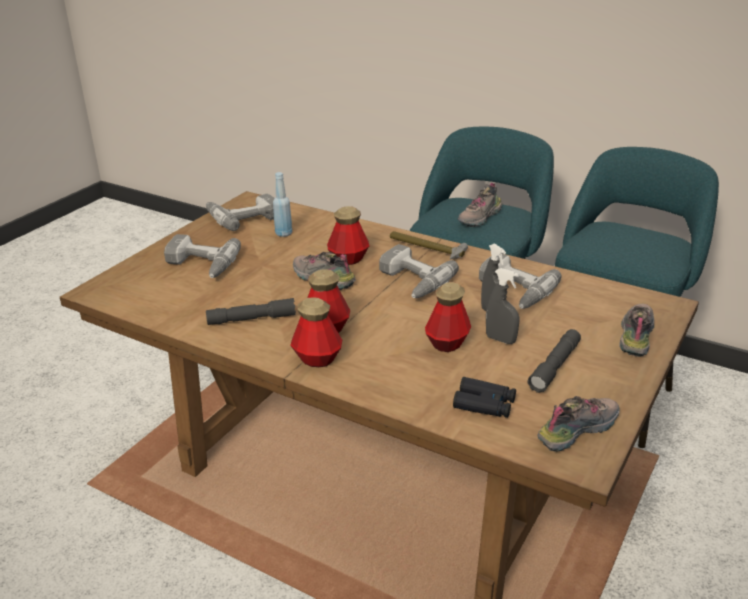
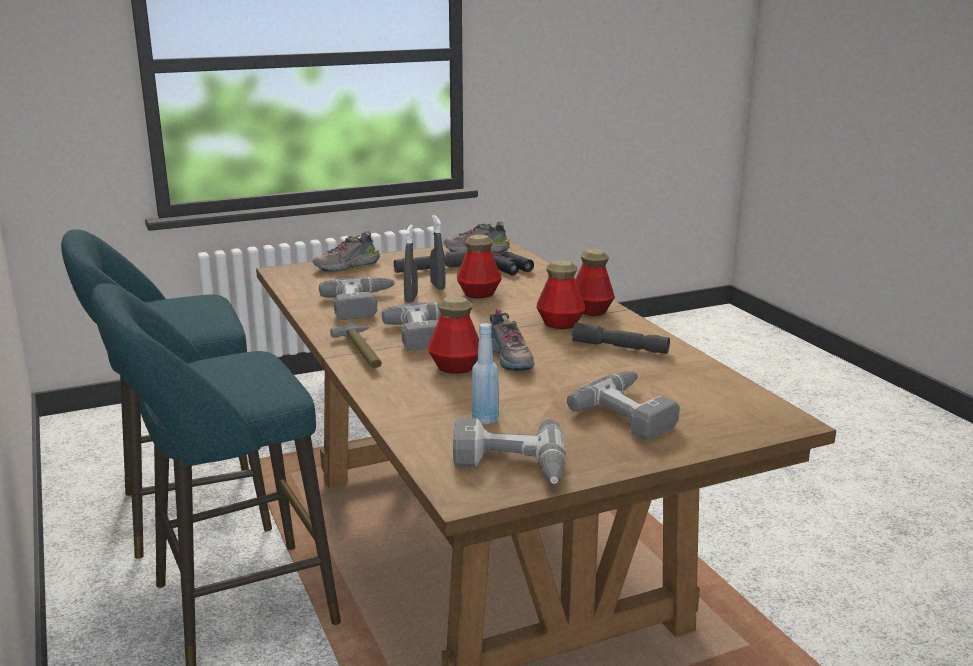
camera: 145 degrees left, 10 degrees down
(480, 218) = (226, 373): shoe -> none

